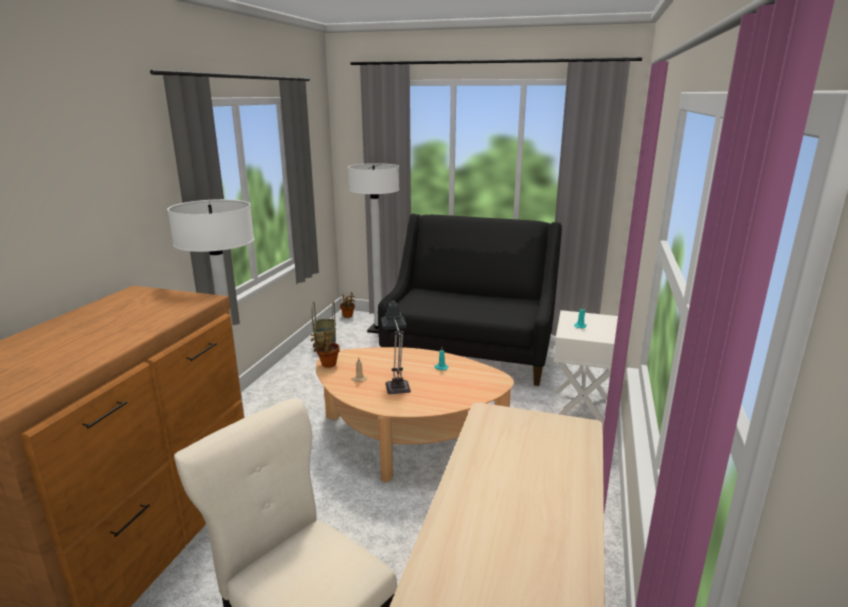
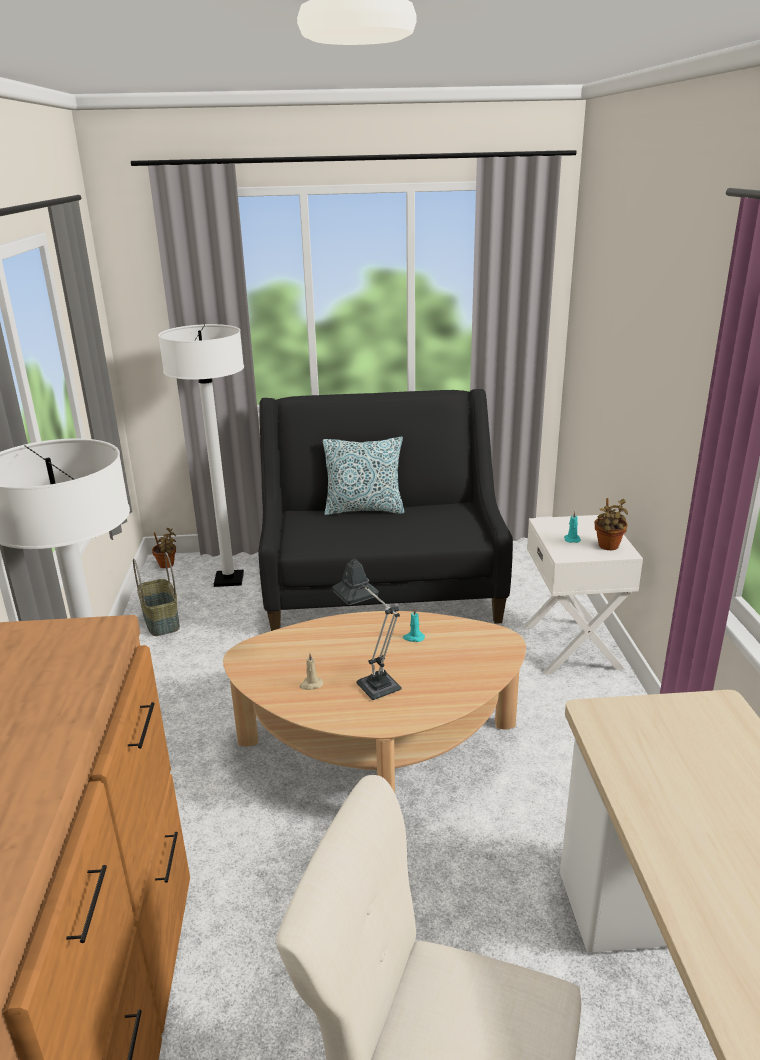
camera: 20 degrees left, 5 degrees up
(327, 365) = (245, 670): potted plant -> potted plant (608, 547)
(462, 293) = (364, 509): none -> pillow

